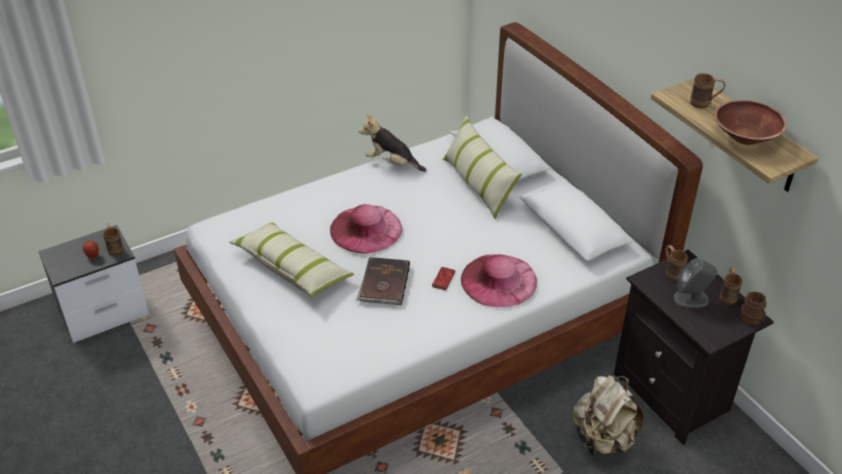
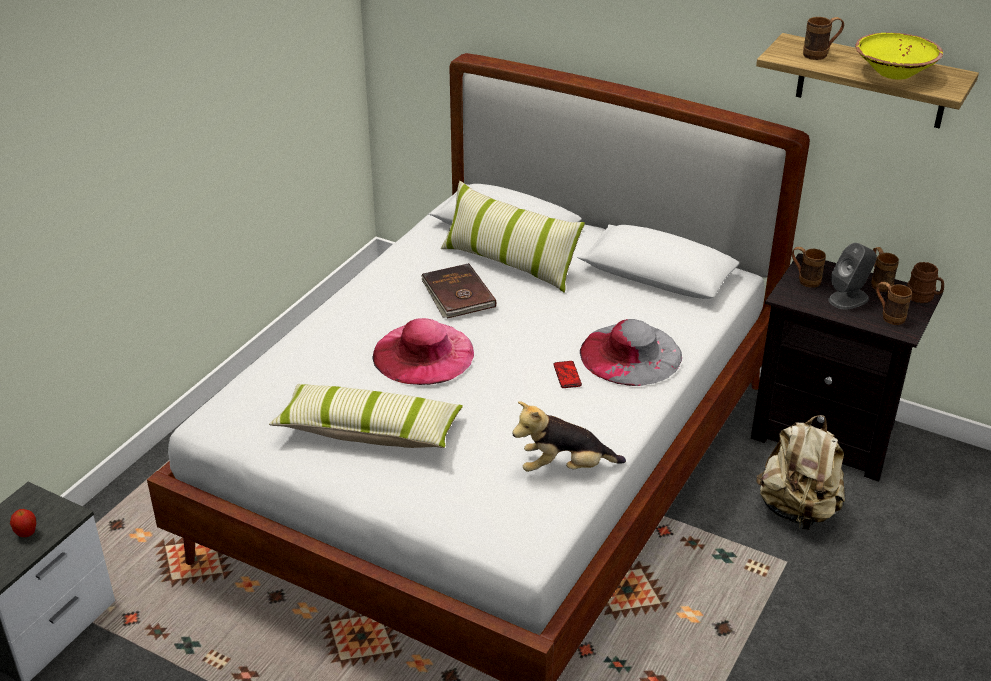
camera: 30 degrees left, 5 degrees down
(115, 248) = (52, 511): brown mug -> brown mug (888, 316)
(383, 283) = (502, 406): brown book -> brown book (457, 295)
(392, 163) = (383, 272): plush toy -> plush toy (564, 468)
(498, 280) = (631, 354): pink hat -> grey hat
(745, 137) = (894, 73): brown bowl -> yellow bowl

